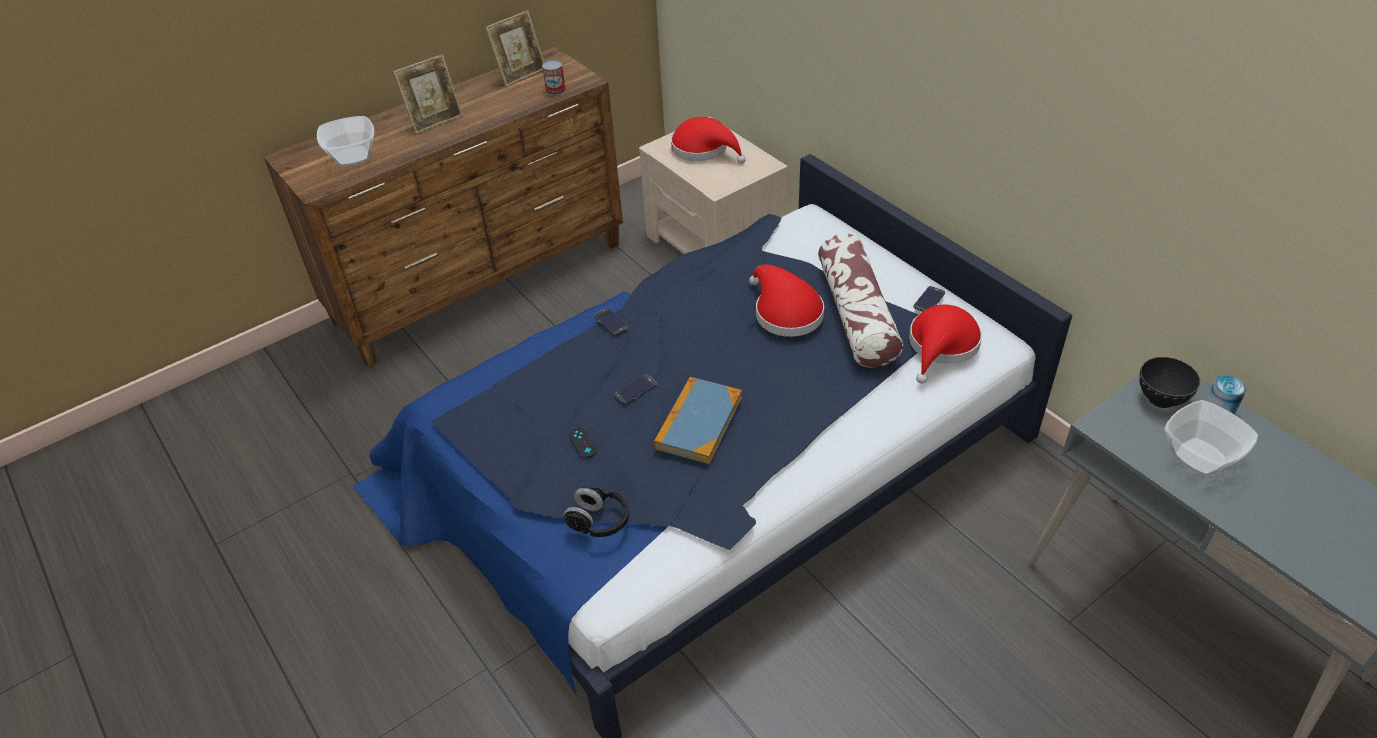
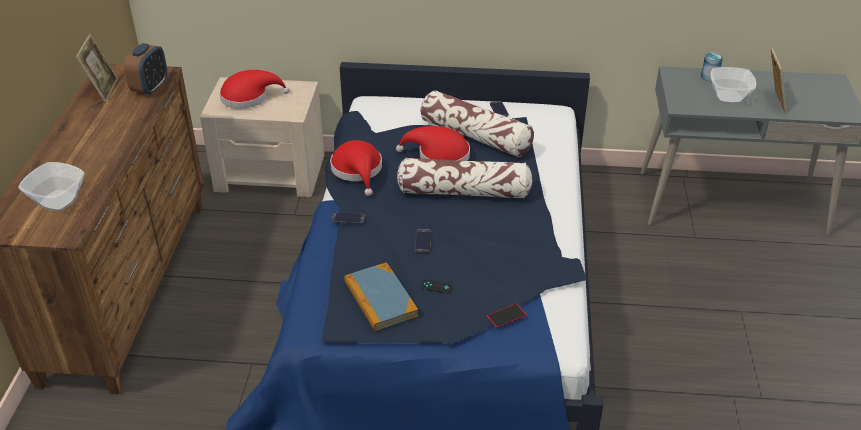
camera: 50 degrees left, 5 degrees down
(435, 121) = (86, 147): picture frame -> picture frame (772, 101)
(555, 90) = (150, 88): can -> alarm clock
(599, 521) = (506, 315): black headphones -> phone
(698, 423) = (482, 234): book -> book (380, 299)
(753, 367) = (464, 191): none -> pillow
(942, 346) = (537, 127): red hat -> red hat (358, 170)
(1161, 399) = (683, 83): black bowl -> none

